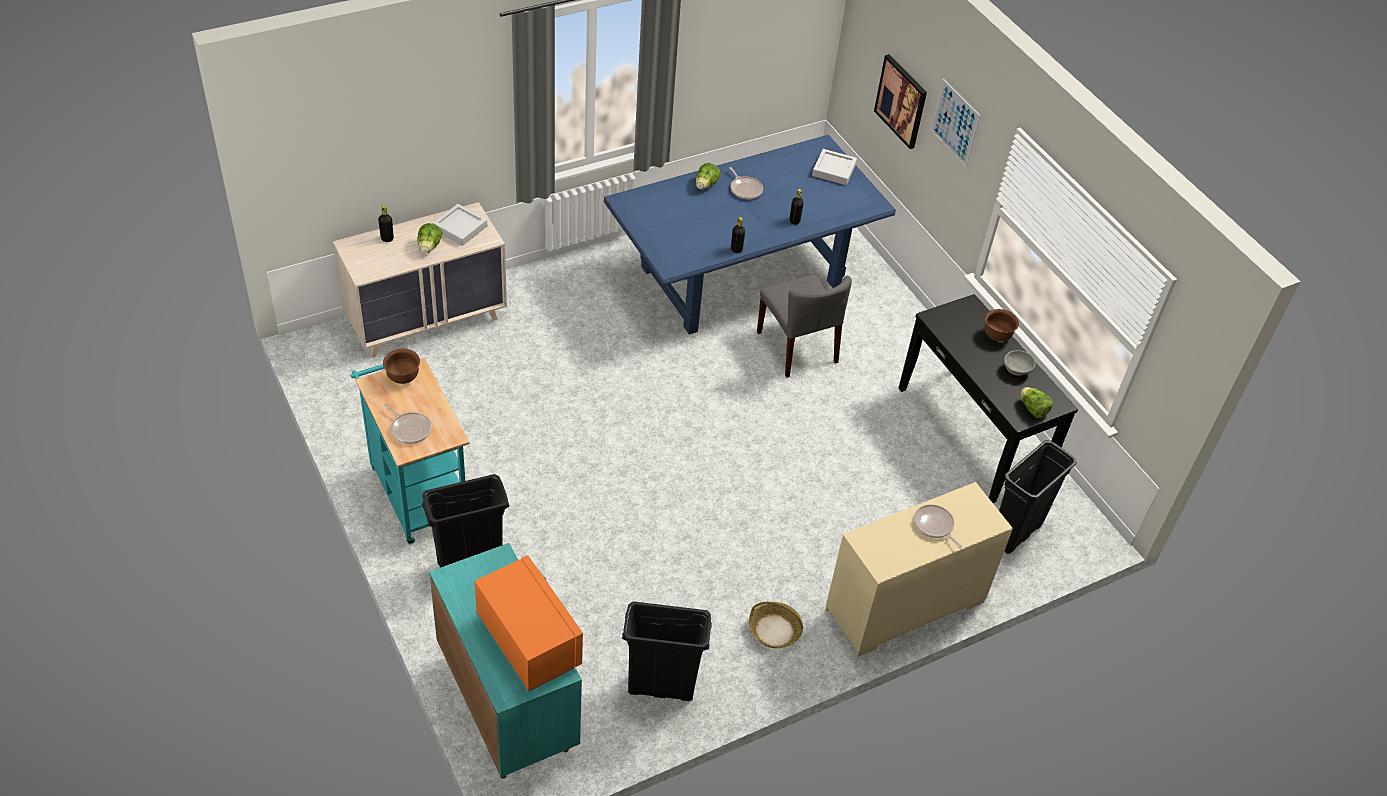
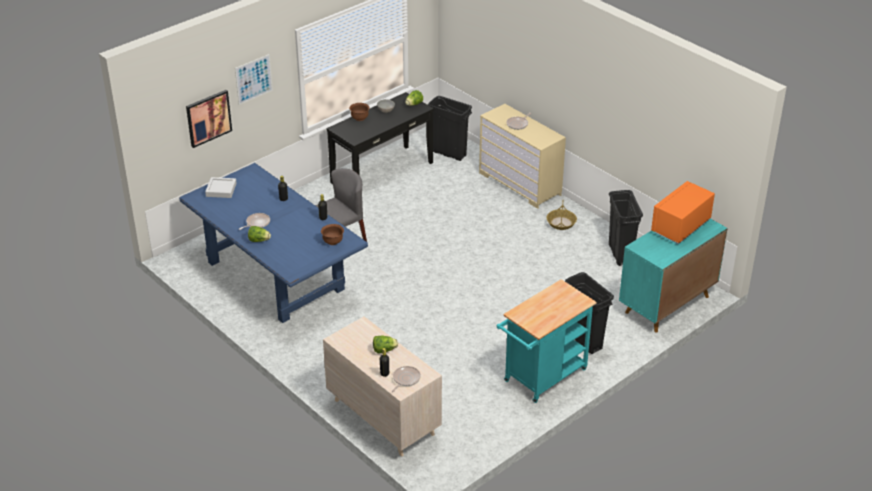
camera: 100 degrees left, 10 degrees down
(403, 377) = (525, 318): brown bowl -> brown bowl (333, 242)
(410, 429) = (566, 304): frying pan -> frying pan (405, 379)
(460, 228) = (356, 340): grey tray -> none

